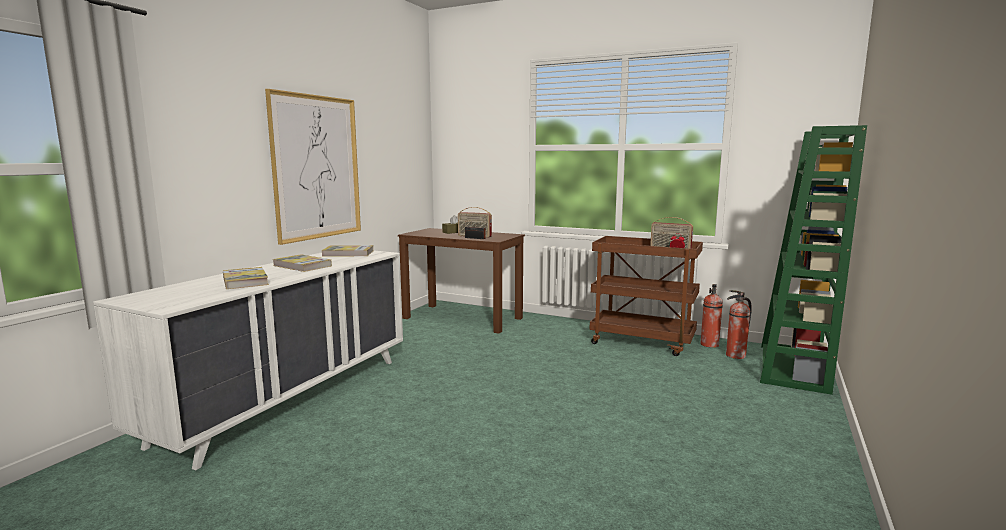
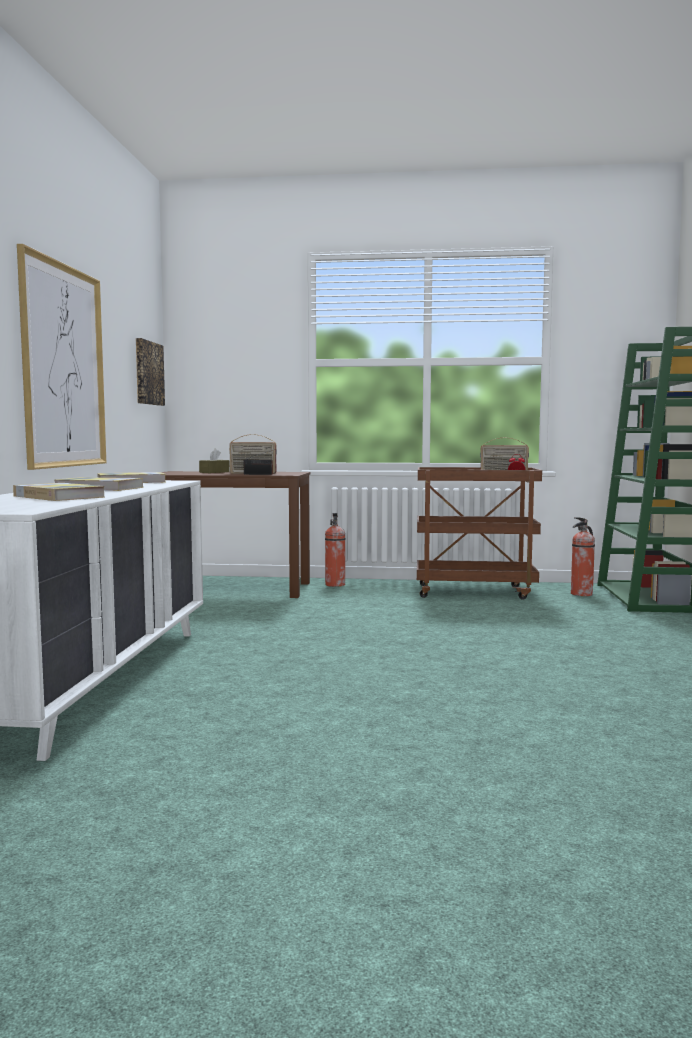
camera: 20 degrees left, 5 degrees down
(411, 158) = (148, 373): none -> picture
(709, 345) = (546, 588): fire extinguisher -> fire extinguisher (335, 585)

